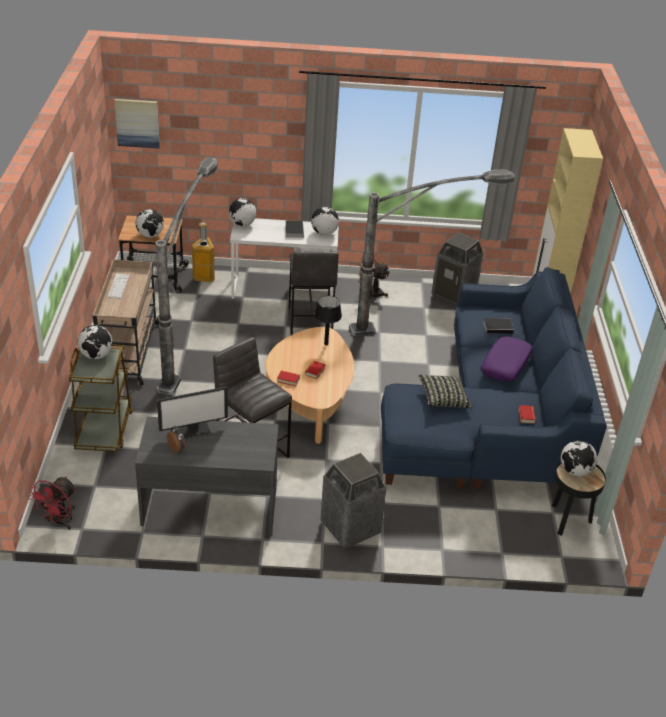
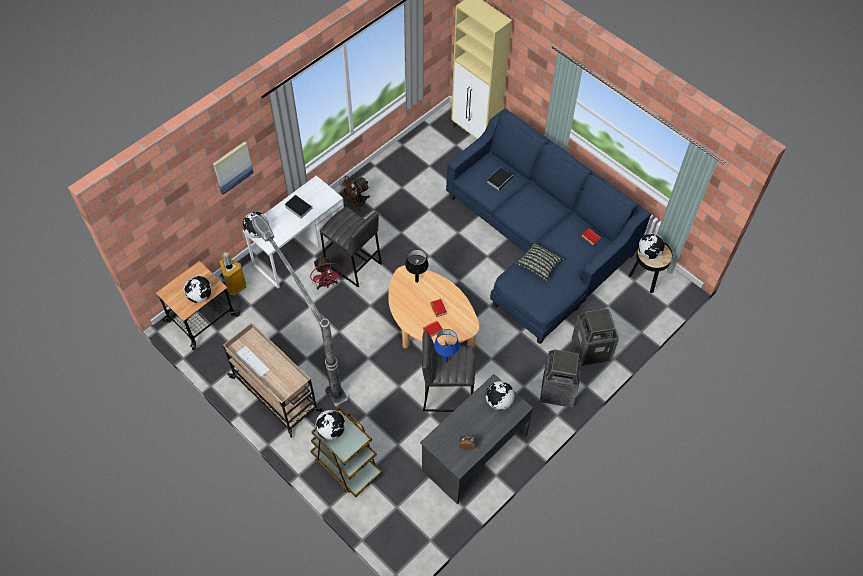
camera: 45 degrees left, 20 degrees up
(59, 522) = (412, 549): red fan -> red fan (326, 284)
(137, 123) = (140, 224): picture -> picture (232, 167)
(194, 430) = (457, 424): monitor -> none
(251, 384) = (445, 361): none -> blue table lamp
(324, 233) = (319, 192): globe -> globe (498, 402)
(419, 325) = (416, 204): floor lamp -> none
(454, 294) = (405, 159): trash can -> trash can (591, 350)
(506, 365) = (536, 207): purple pillow -> none

